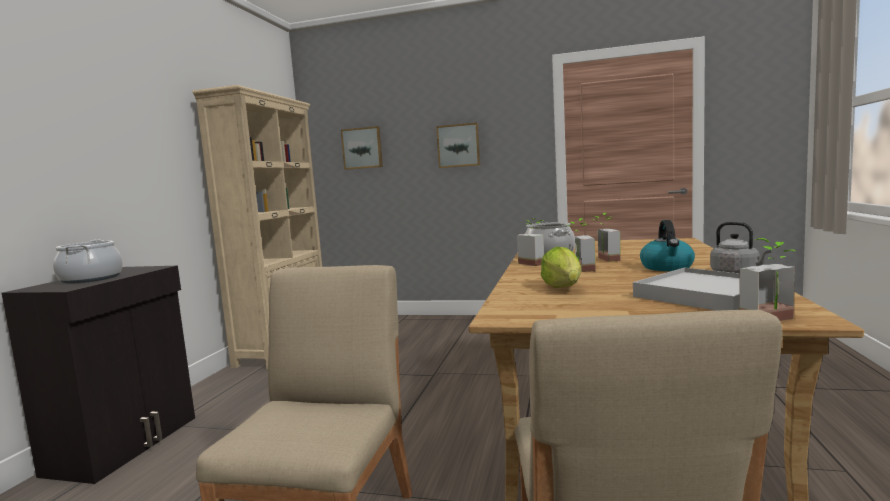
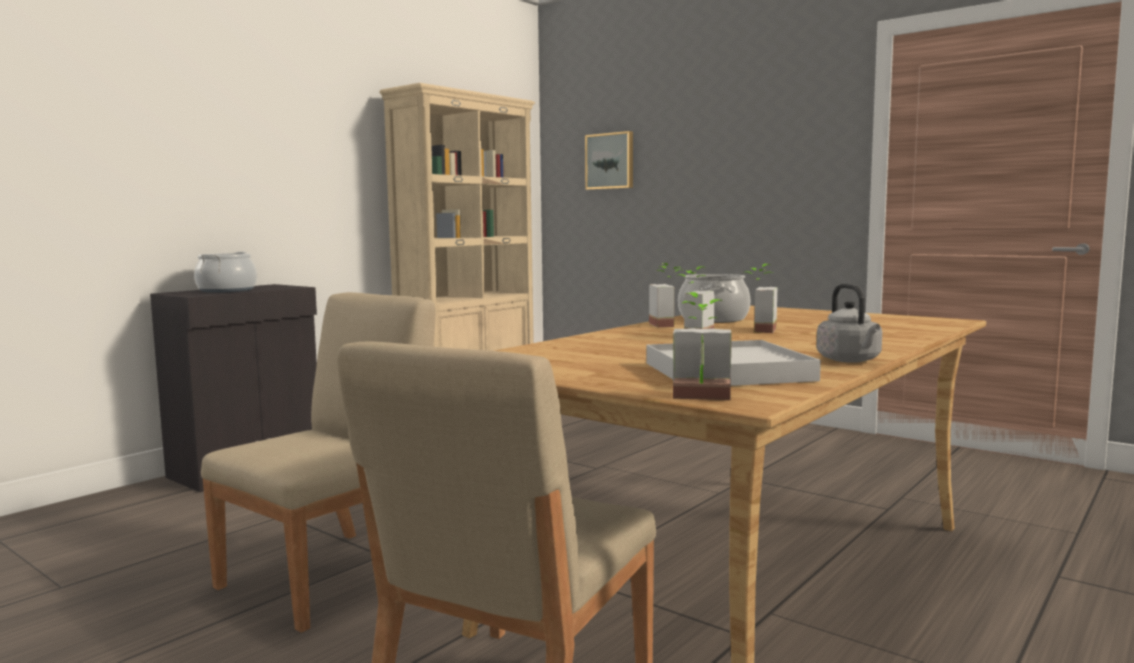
camera: 25 degrees right, 0 degrees up
(458, 145) = (732, 161): picture -> none
(563, 288) = (609, 348): lettuce -> none
(667, 267) = (797, 345): kettle -> none

